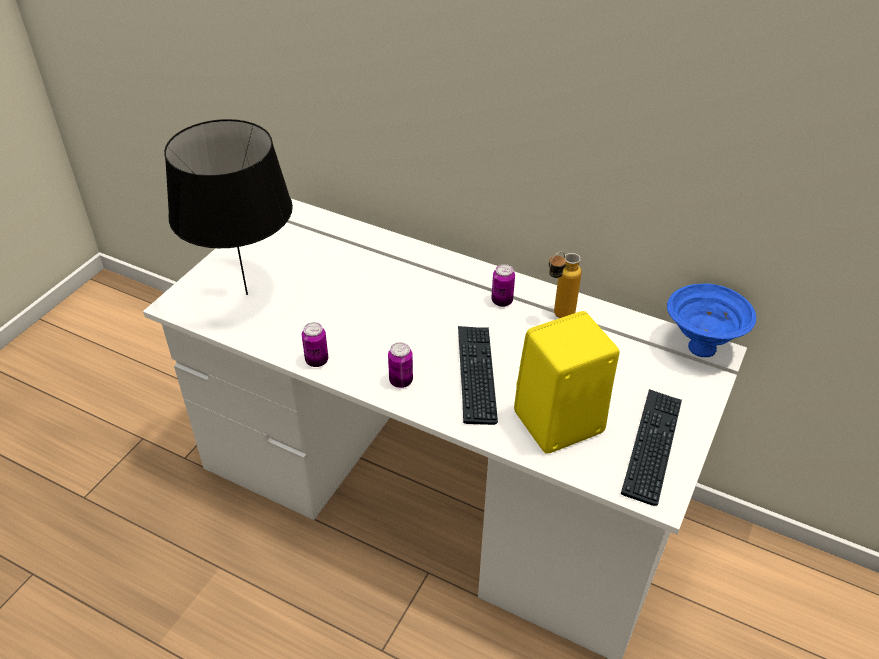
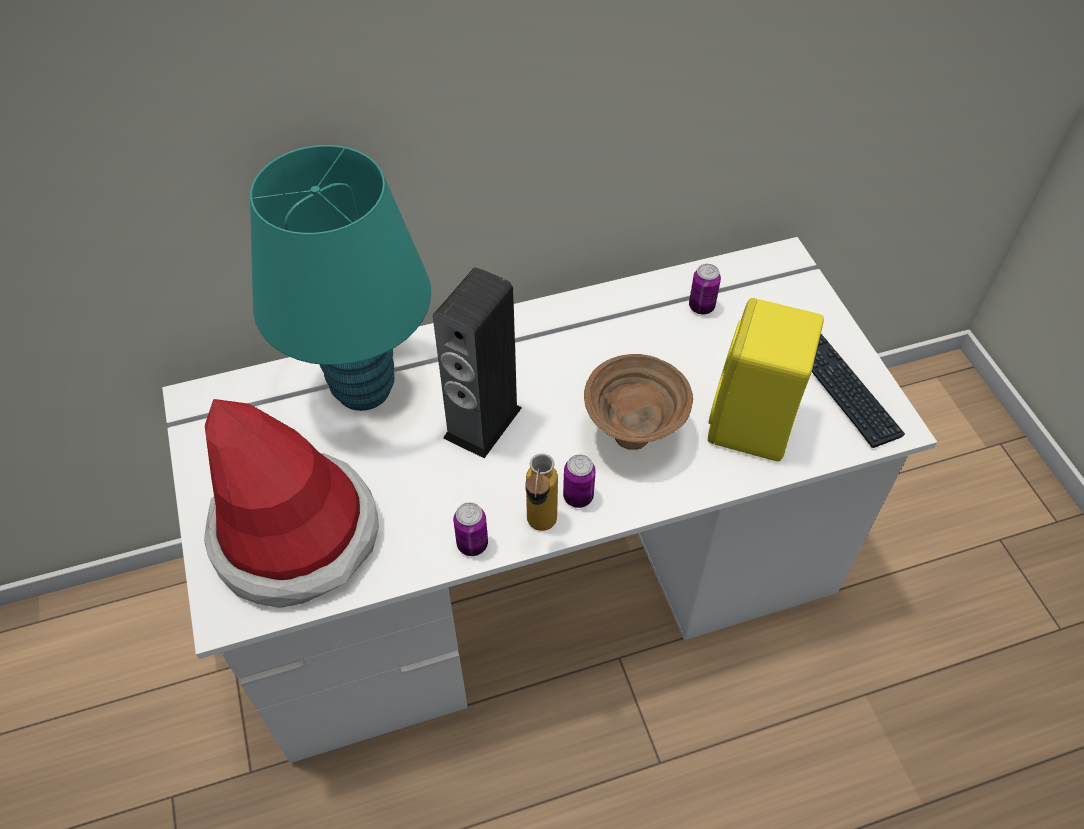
camera: 45 degrees left, 10 degrees up
(246, 294) = (296, 534): black table lamp -> hat
(364, 254) = (363, 389): none -> turquoise table lamp
(401, 310) = (482, 422): none -> speaker
(476, 374) = (633, 434): keyboard -> brown bowl
(502, 301) = (561, 340): can -> can (701, 307)
(557, 317) = (627, 319): bottle -> bottle (540, 530)
(699, 348) = (767, 264): blue bowl -> none

